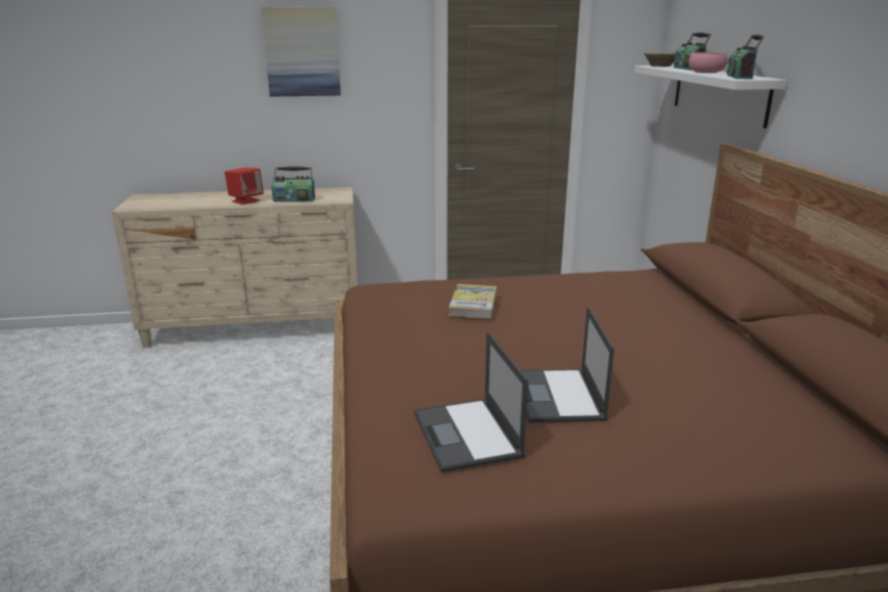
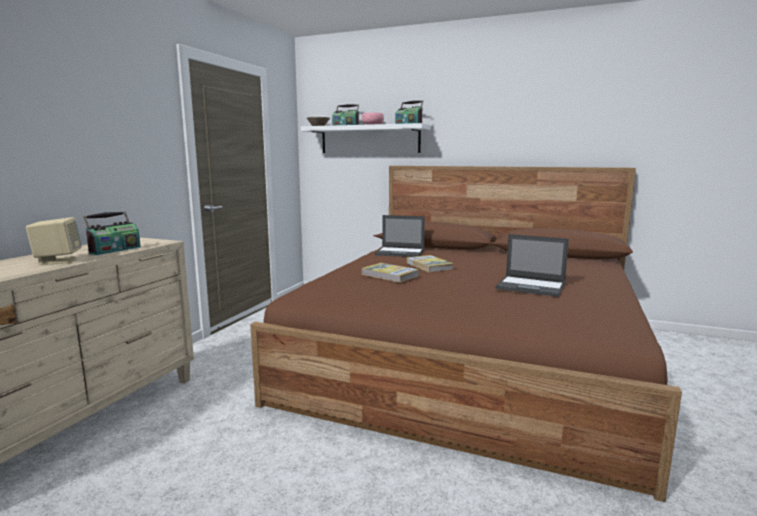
camera: 60 degrees left, 10 degrees down
(246, 201) = (58, 261): red speaker -> beige speaker
(302, 52) = (69, 88): picture -> none
(467, 435) = (567, 309): laptop -> laptop (400, 252)
(567, 315) = (429, 266): none -> book

